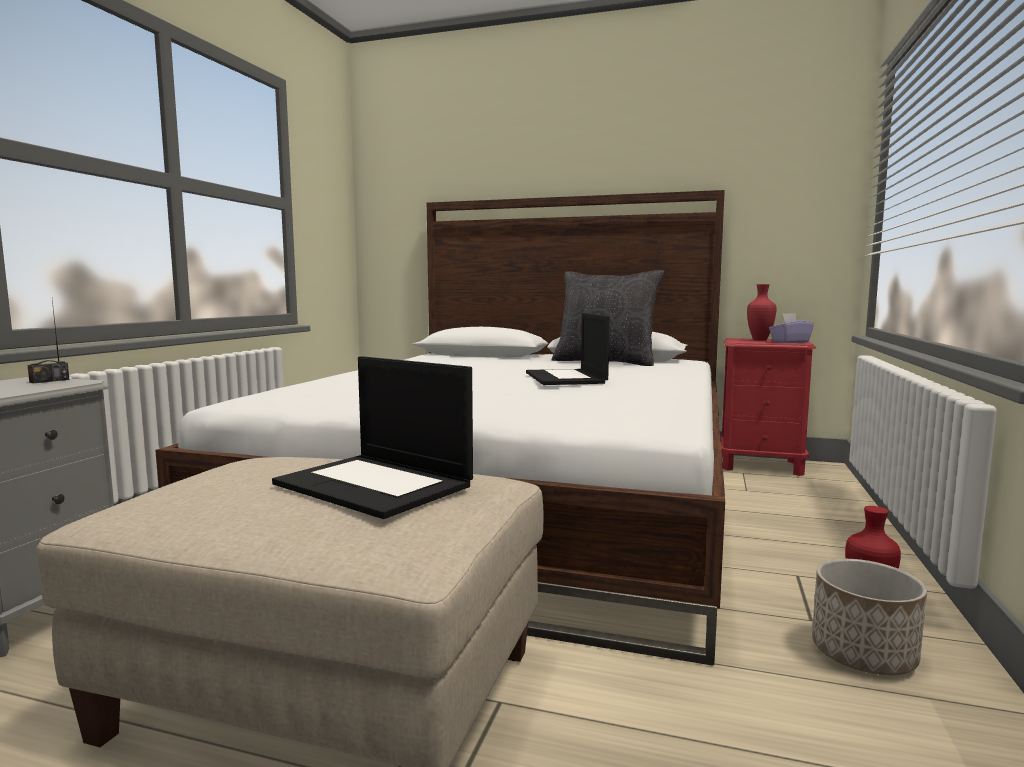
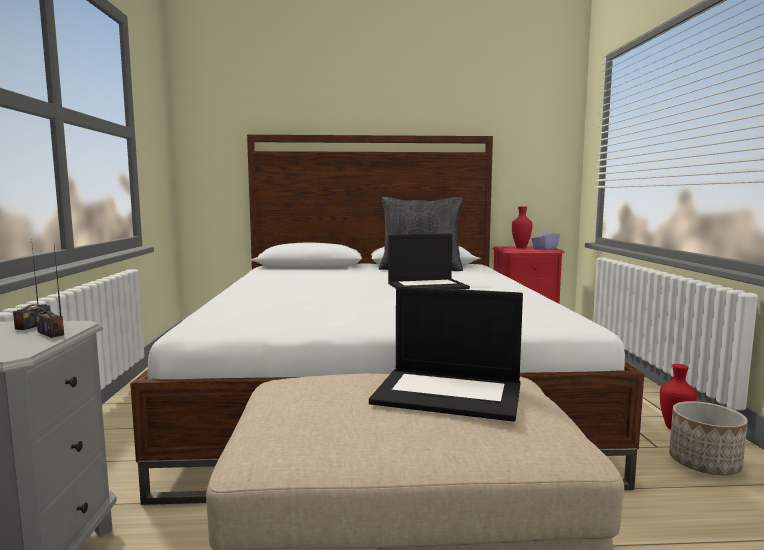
camera: 20 degrees left, 0 degrees up
(43, 387) = (51, 333): none -> radio
(566, 378) = (428, 286): laptop -> laptop turned 75 degrees counterclockwise

